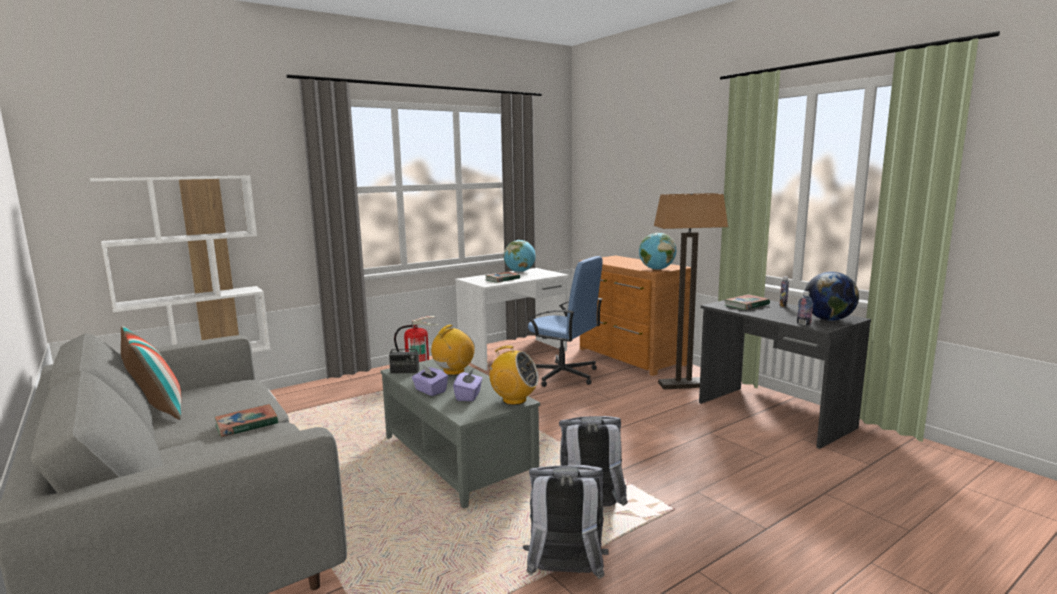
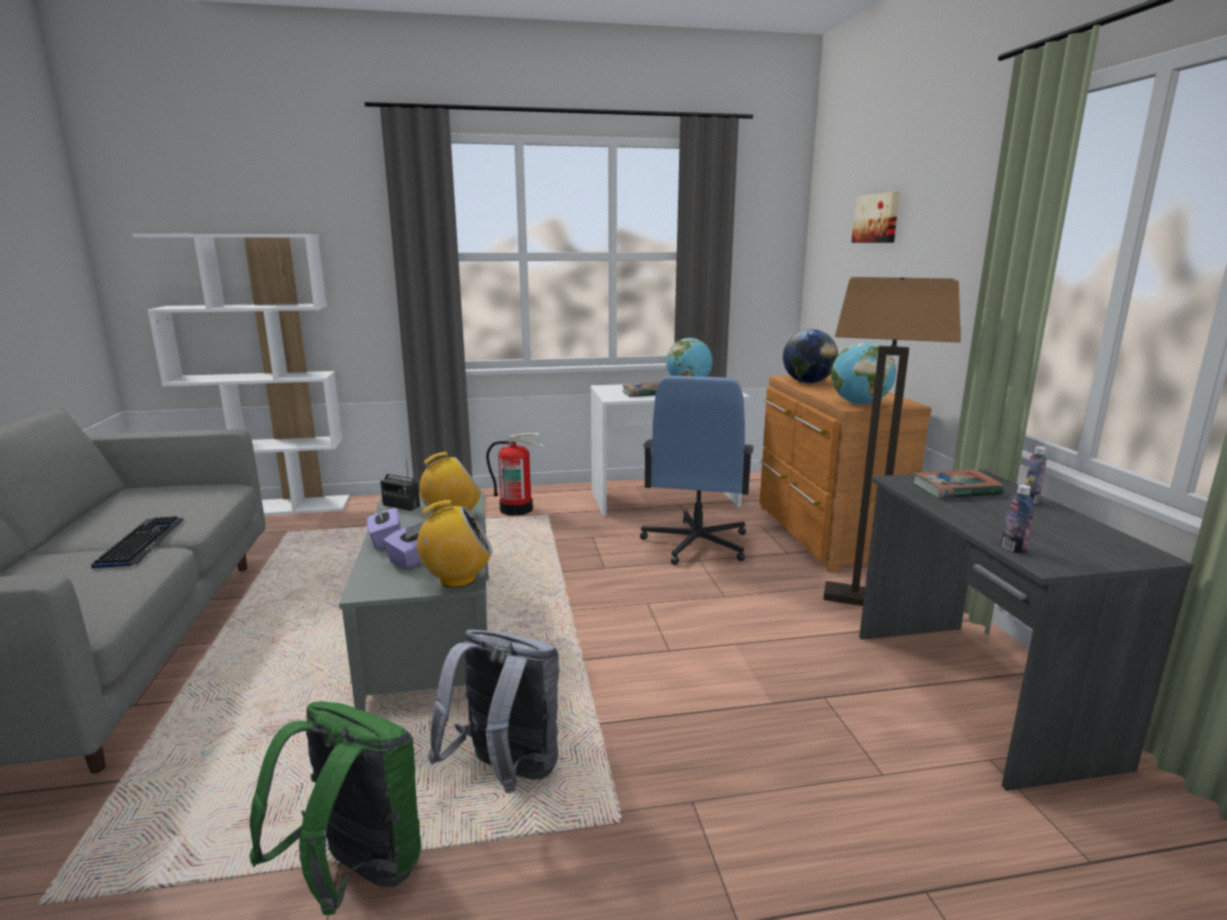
camera: 25 degrees right, 5 degrees up
(157, 411) = (106, 506): pillow -> none
(246, 424) = (141, 543): book -> keyboard
(514, 400) = (457, 579): radio -> radio turned 60 degrees counterclockwise
(563, 375) = (695, 544): blue office chair -> blue office chair turned 45 degrees clockwise
(565, 574) = (356, 874): grey backpack -> green backpack
(634, 159) = (877, 218): none -> picture
(828, 320) = (1084, 548): globe -> globe (807, 382)

